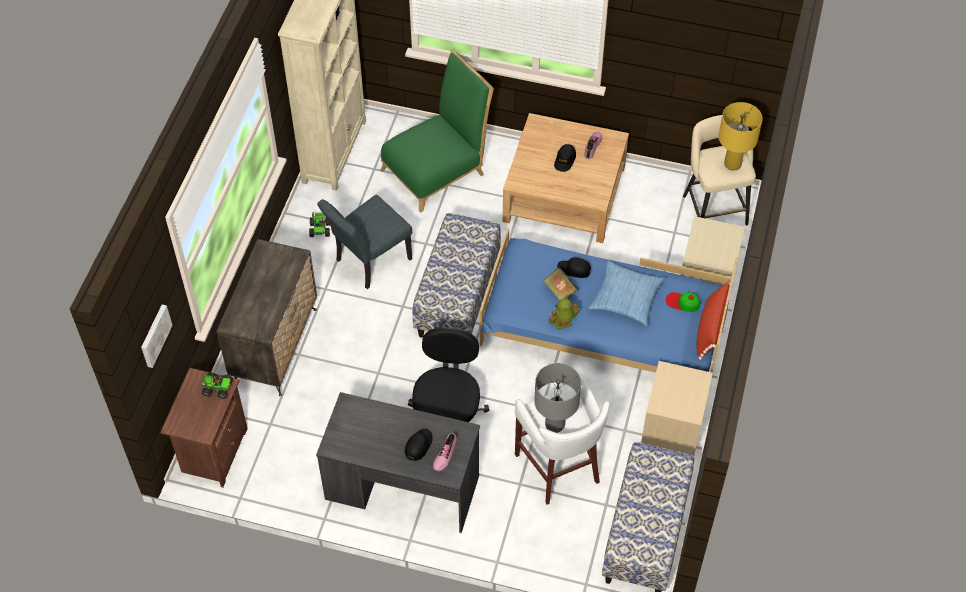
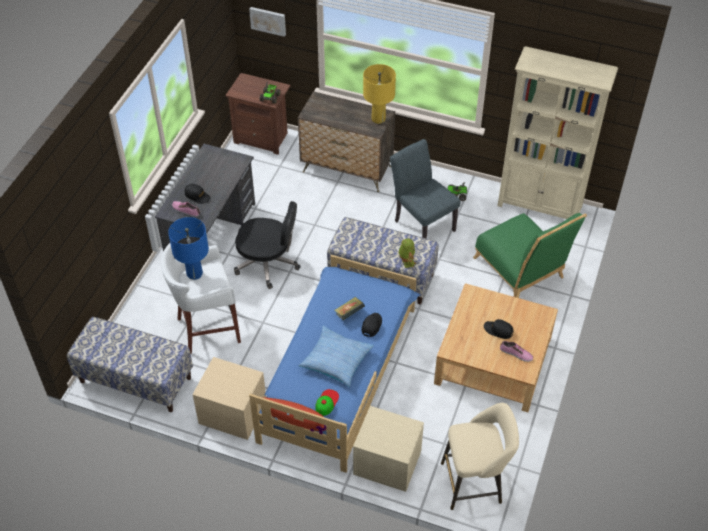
camera: 95 degrees right, 5 degrees down
(554, 425) = (194, 273): grey table lamp -> blue table lamp
(563, 324) = (314, 312): toy robot -> toy robot (406, 262)
(732, 164) = (474, 450): yellow table lamp -> yellow table lamp (378, 119)

